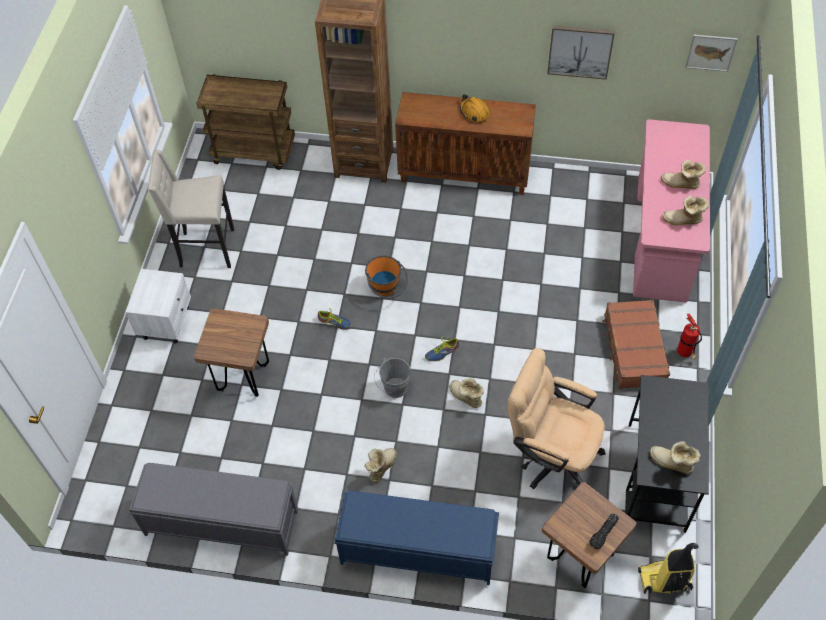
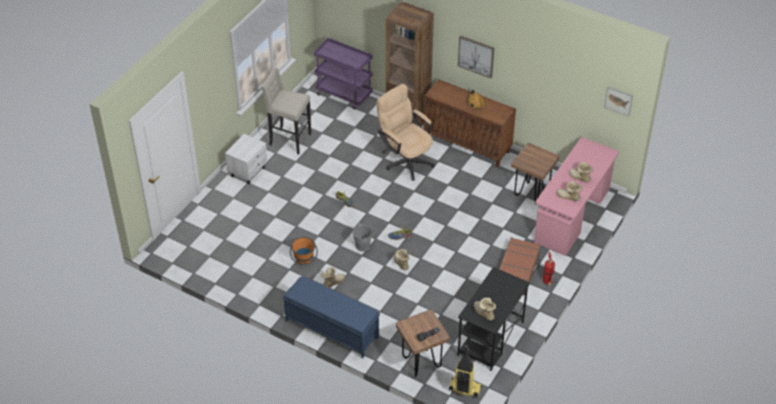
camera: 20 degrees right, 10 degrees down
(220, 522) = (230, 280): grey bench -> none
(243, 377) = (278, 213): brown stool -> brown stool (531, 193)
(255, 151) = (345, 95): brown cart -> purple cart
(387, 290) = (384, 194): orange bucket -> orange bucket (304, 261)
(551, 455) = (434, 308): beige office chair -> beige office chair (405, 160)
(580, 51) = (543, 80): picture -> picture (476, 56)

